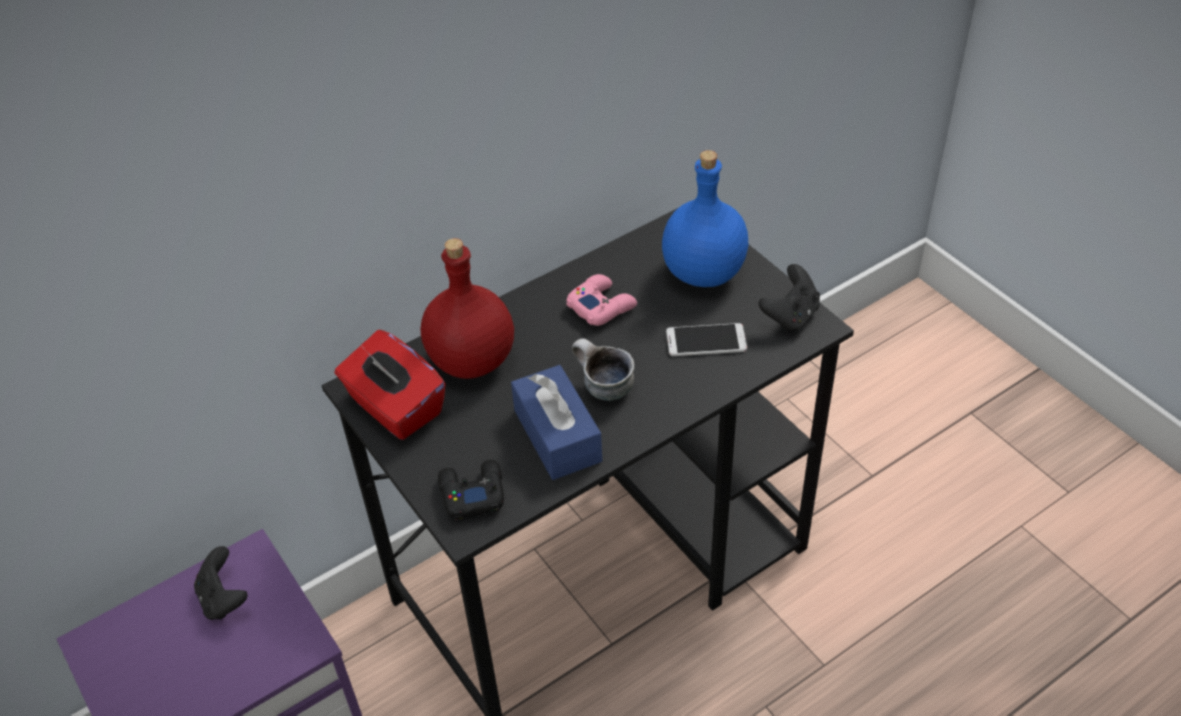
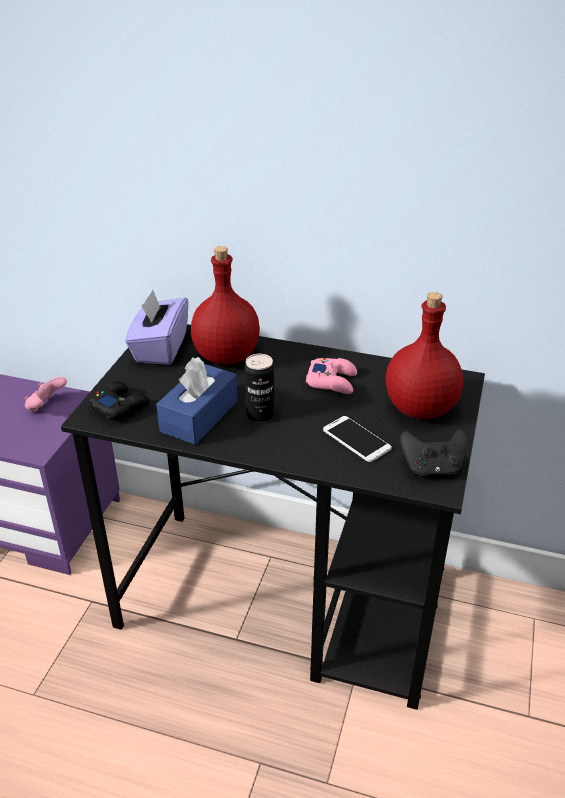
camera: 50 degrees right, 10 degrees down
(224, 599) = (46, 406): black game controller -> pink game controller
(395, 407) = (160, 348): red tissue box -> purple tissue box
(602, 388) = (260, 415): mug -> can
(702, 273) = (418, 408): blue bottle -> red bottle

